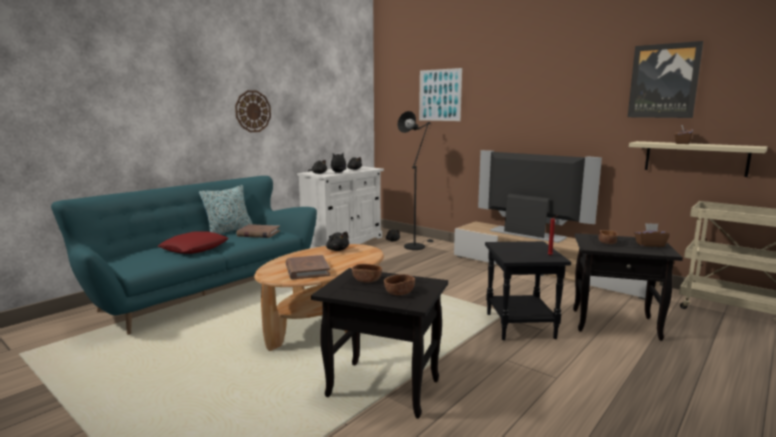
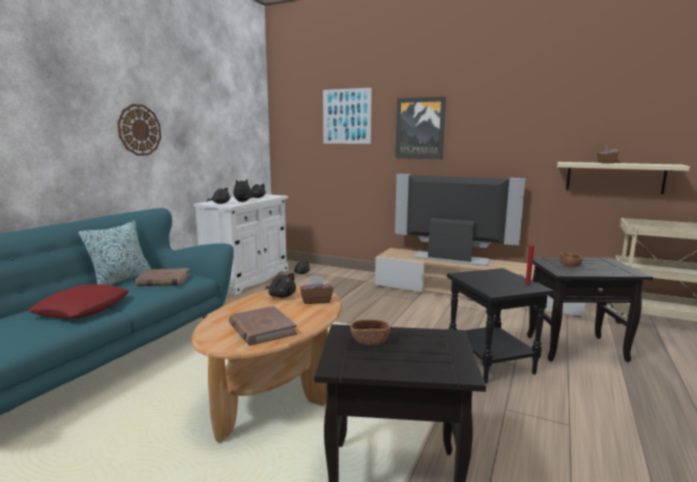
camera: 15 degrees left, 0 degrees up
(399, 292) = (426, 356): brown bowl -> none
(416, 246) = (329, 277): black floor lamp -> none
(650, 245) = (609, 265): brown tissue box -> brown tissue box (316, 301)
(663, 81) = (584, 102): picture -> picture (420, 128)

